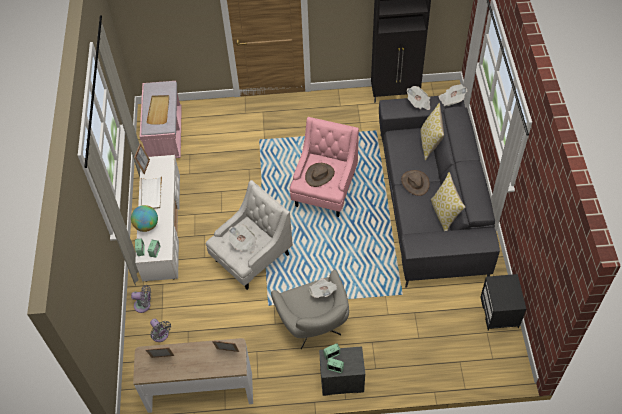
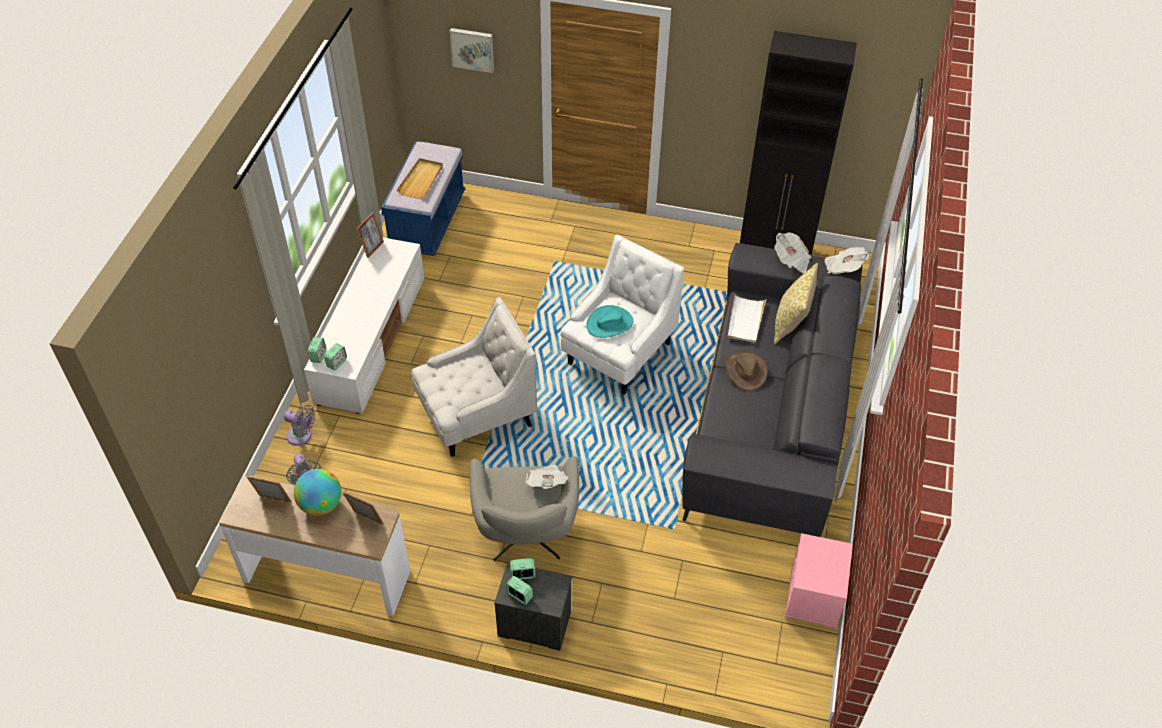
camera: 15 degrees right, 5 degrees down
(147, 225) = (341, 325): globe -> globe (321, 505)
(151, 194) = (365, 286): white tray -> white tray (745, 320)
(165, 135) = (427, 222): pink bench -> blue bench
(173, 15) = (472, 49): none -> picture
(243, 243) = (462, 385): newspaper -> none
(319, 175) = (609, 323): brown hat -> turquoise hat
(324, 191) = (618, 354): pink armchair -> white armchair
(445, 215) = (773, 428): pillow -> none
(500, 312) = (813, 599): black nightstand -> pink nightstand

